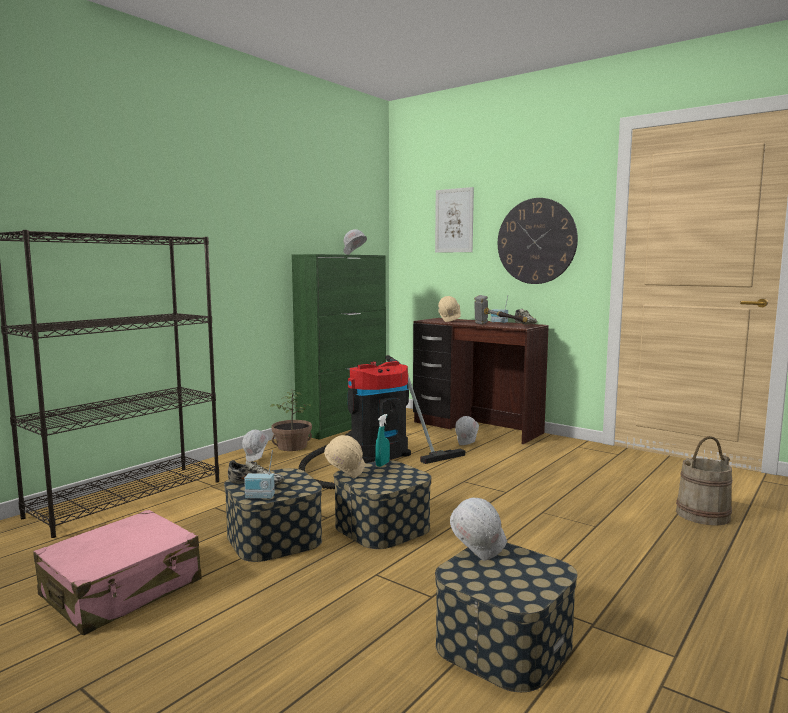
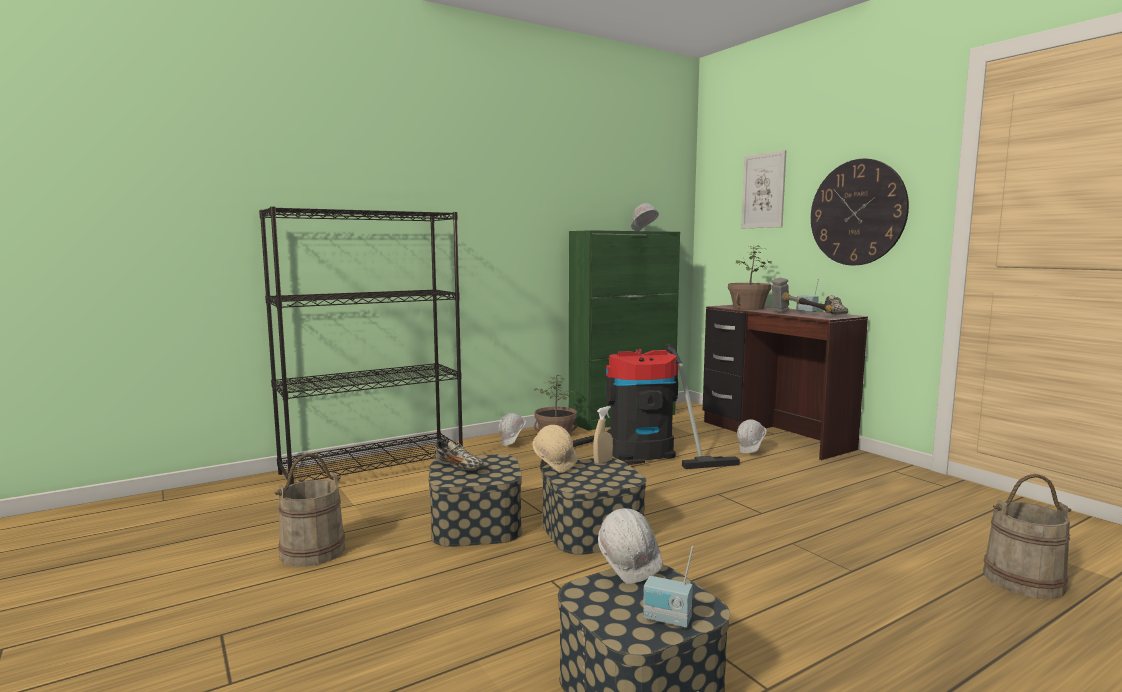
camera: 20 degrees right, 0 degrees up
(122, 589) = (312, 551): pink suitcase -> beige bucket
(259, 497) = (452, 480): radio -> radio (667, 620)
(382, 464) = (603, 462): turquoise spray bottle -> beige spray bottle
(449, 321) = (748, 308): beige hard hat -> potted plant

